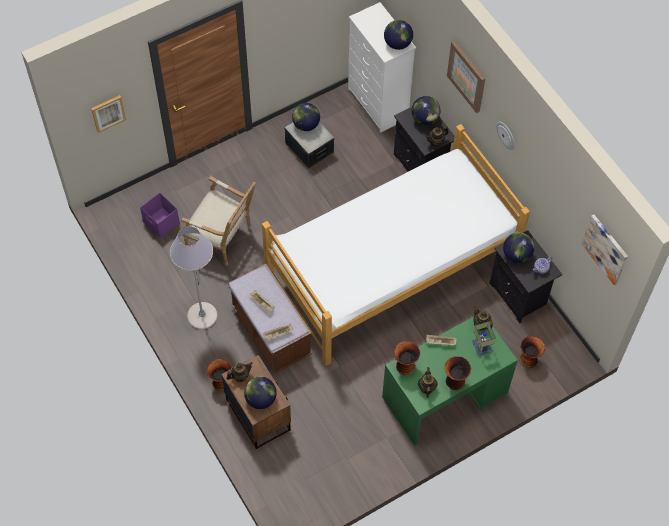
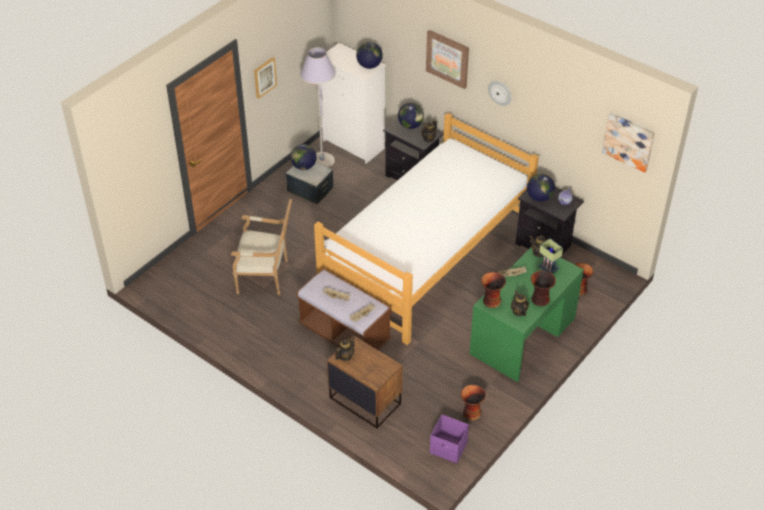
camera: 20 degrees left, 15 degrees down
(108, 113) = (139, 169): picture -> picture (264, 77)
(161, 223) = (203, 280): purple storage box -> purple storage box (449, 448)
(202, 316) = (275, 339): grey floor lamp -> grey floor lamp (321, 161)
(221, 382) = (318, 386): vase -> vase (471, 413)
(260, 399) = (373, 368): globe -> none

